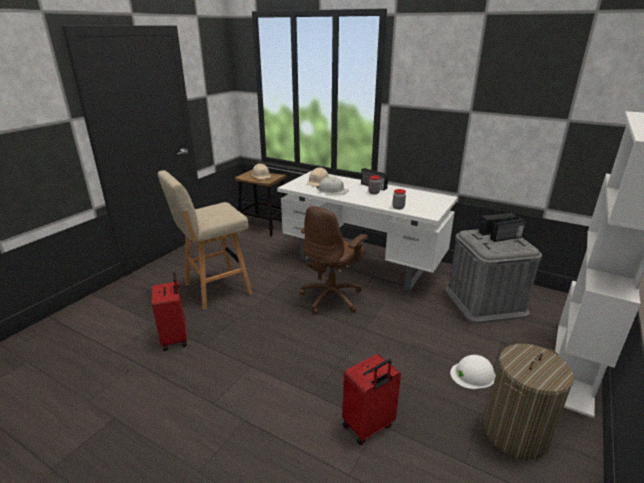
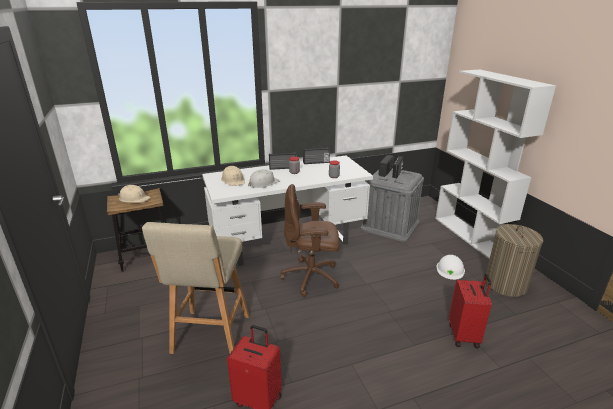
camera: 50 degrees left, 0 degrees up
(332, 298) = (312, 278): brown office chair -> brown office chair turned 105 degrees clockwise
(411, 192) = (316, 162): none -> radio

